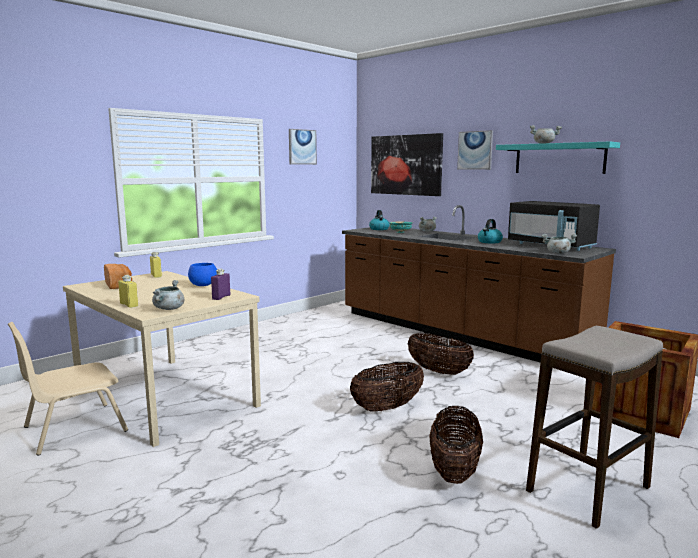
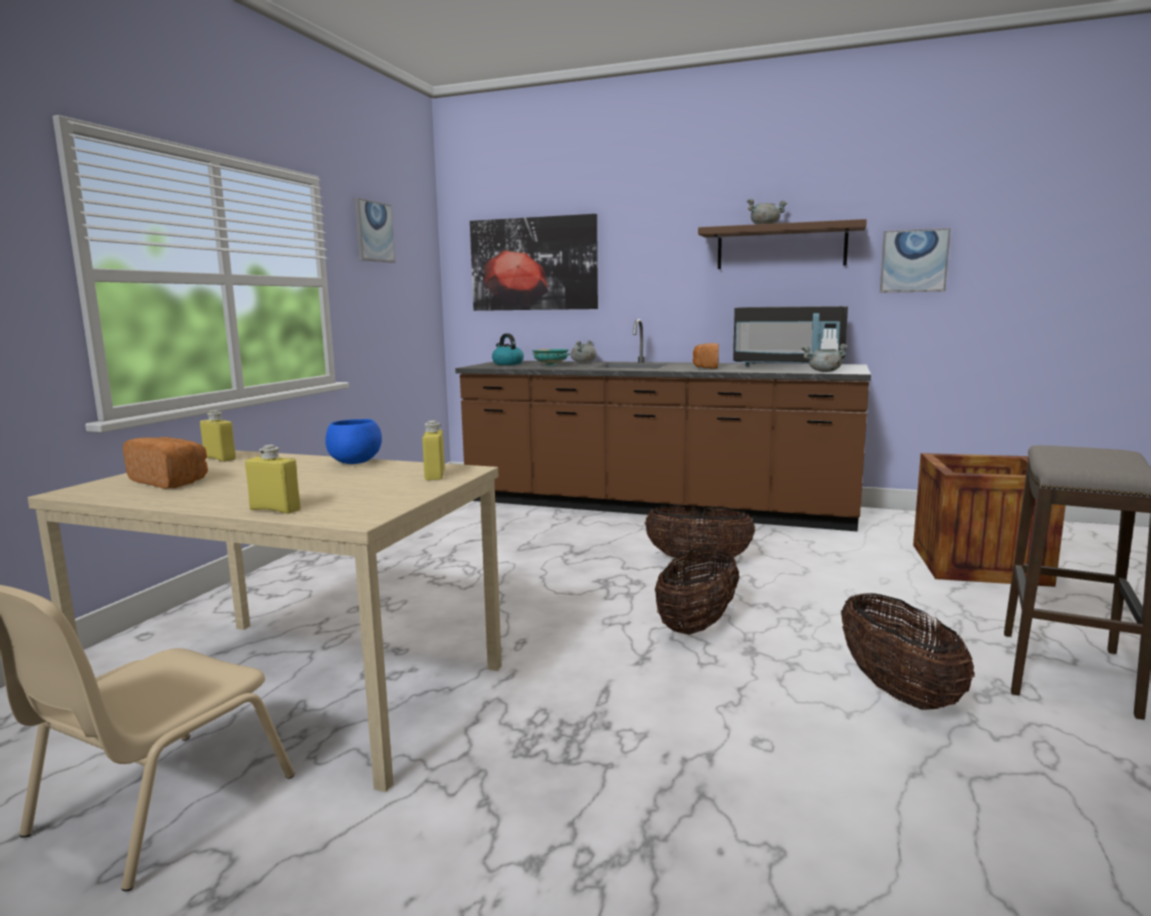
camera: 25 degrees left, 0 degrees up
(169, 309) = (378, 505): grey cooking pot -> none
(221, 297) = (435, 475): purple bottle -> yellow bottle
(475, 150) = (651, 238): picture -> picture (914, 261)
(489, 242) = (705, 367): kettle -> bread
(559, 158) = (781, 247): turquoise shelf -> brown shelf

